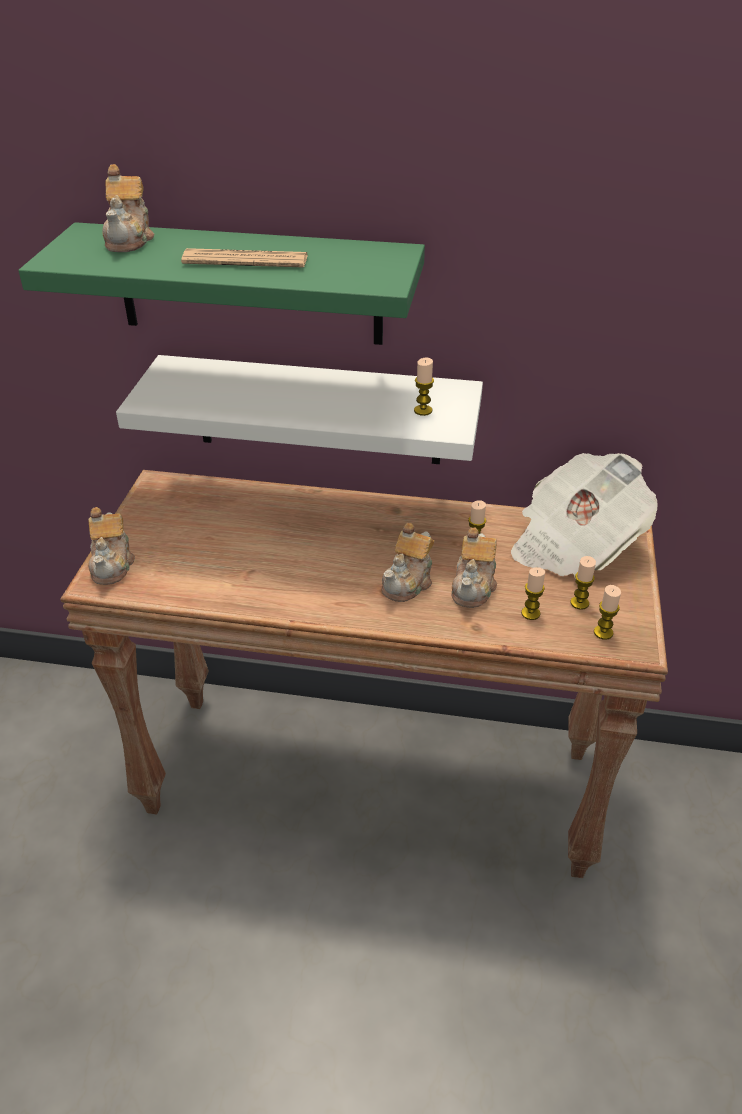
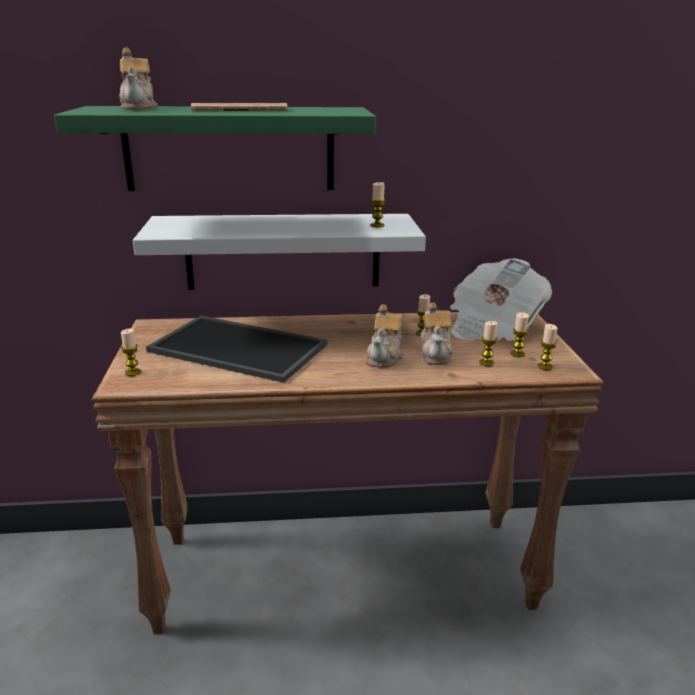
camera: 15 degrees left, 15 degrees down
(113, 564) = (133, 372): teapot -> candle
(244, 539) = (241, 347): none -> tray

